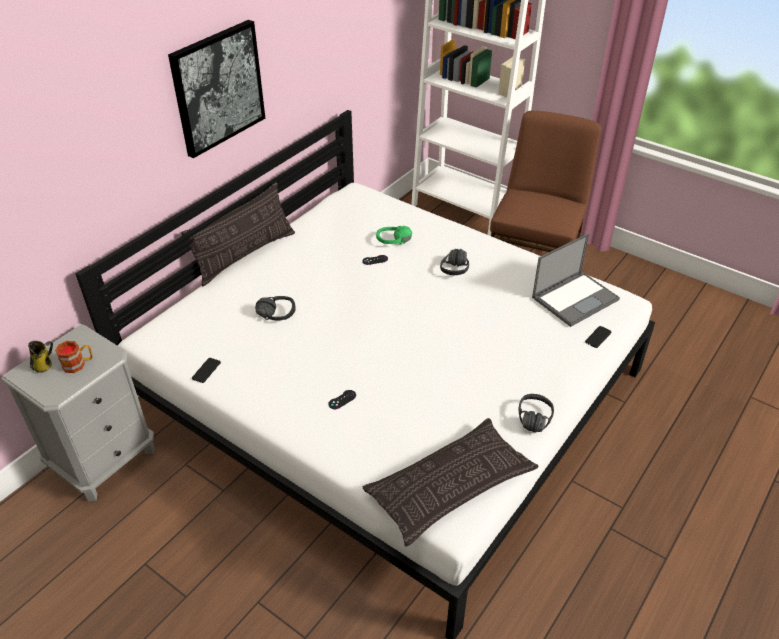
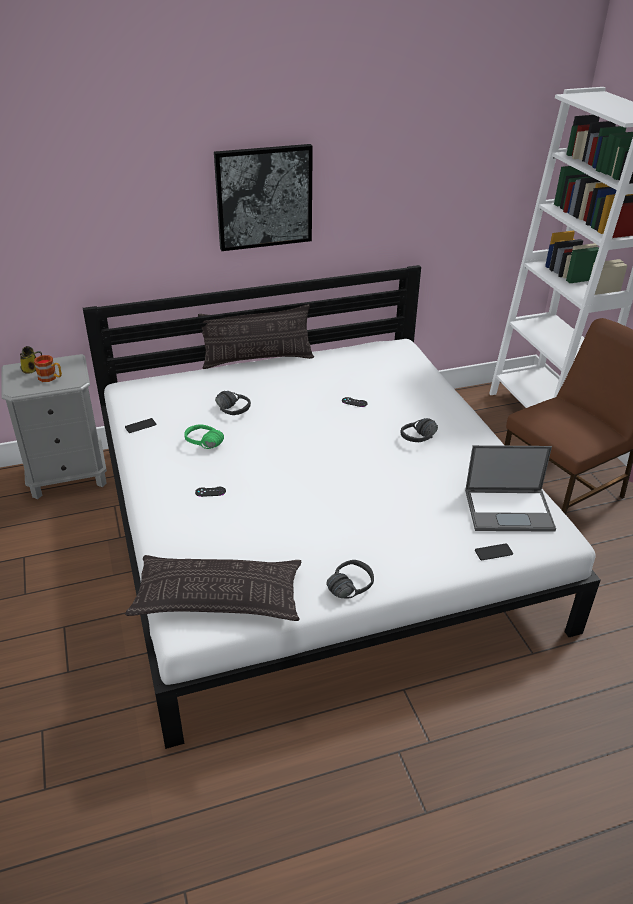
camera: 35 degrees right, 5 degrees down
(395, 244) = (386, 397): green headphones -> green headphones (201, 446)

